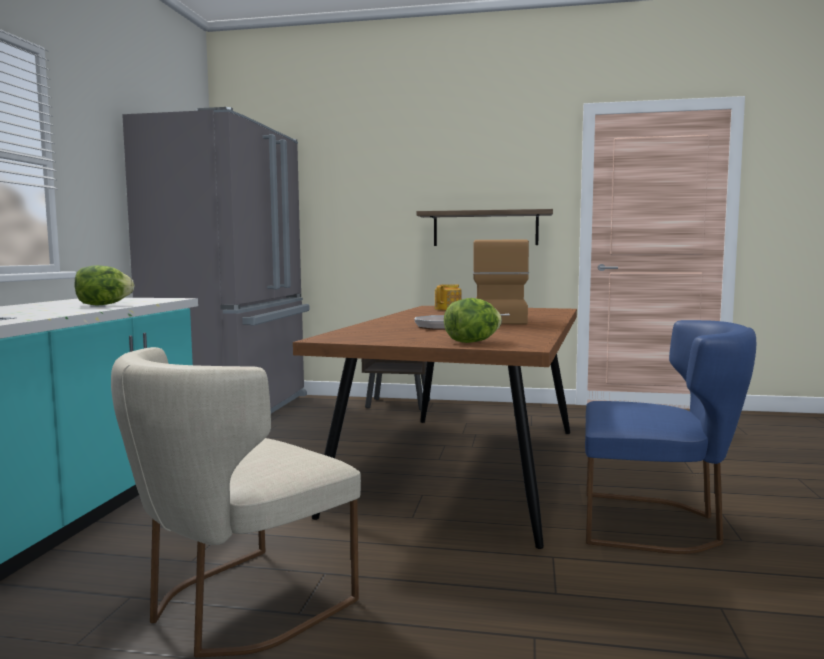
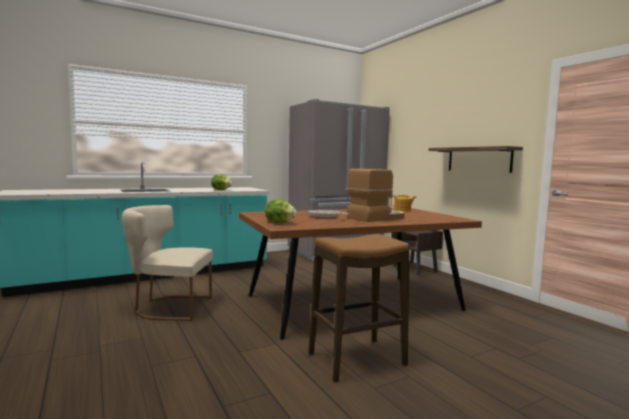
camera: 50 degrees right, 0 degrees up
(657, 524) = (356, 360): blue chair -> stool

